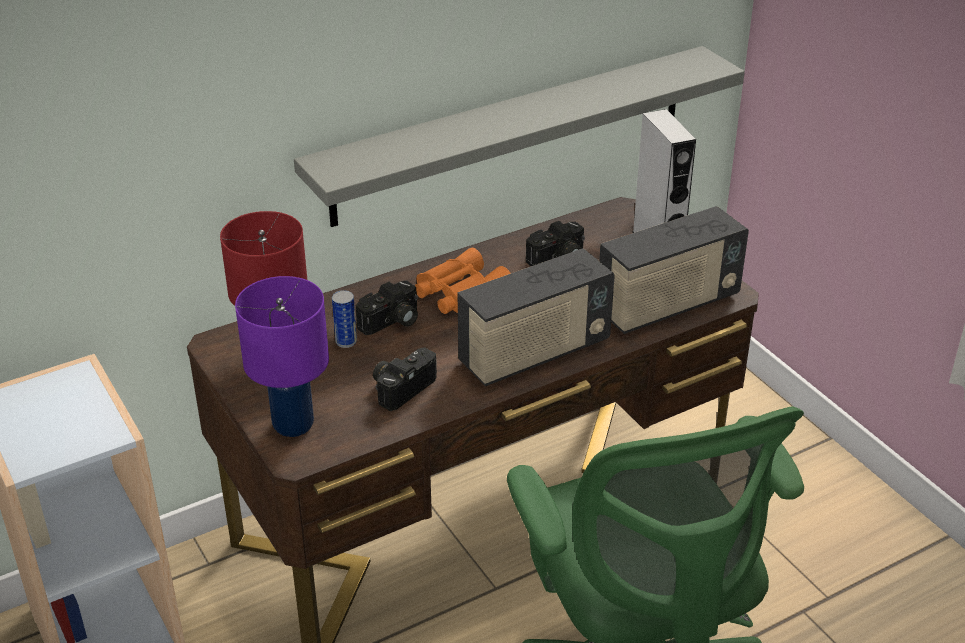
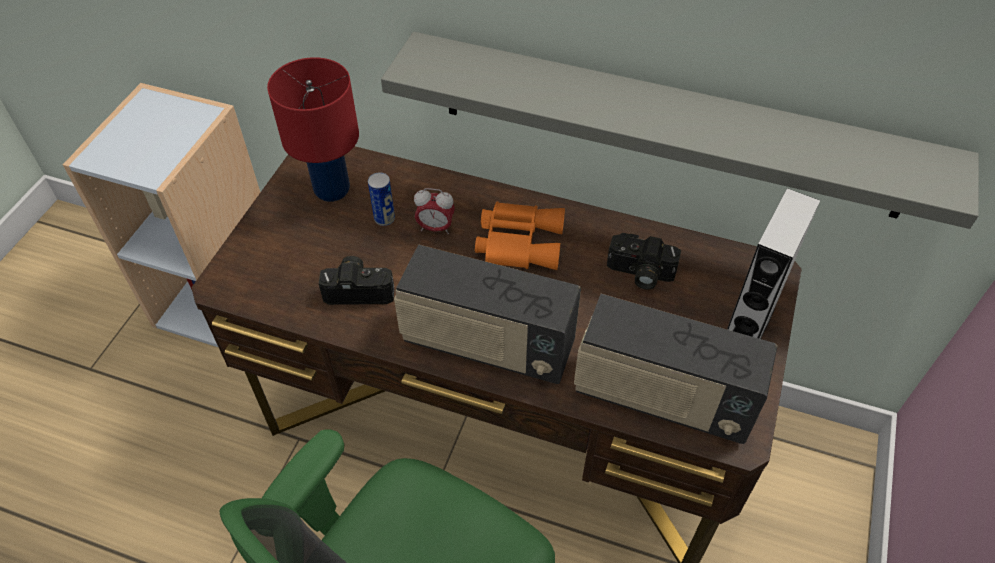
camera: 50 degrees right, 15 degrees up
(295, 425) = (258, 259): purple table lamp -> none
(392, 322) = (435, 228): camera -> alarm clock

